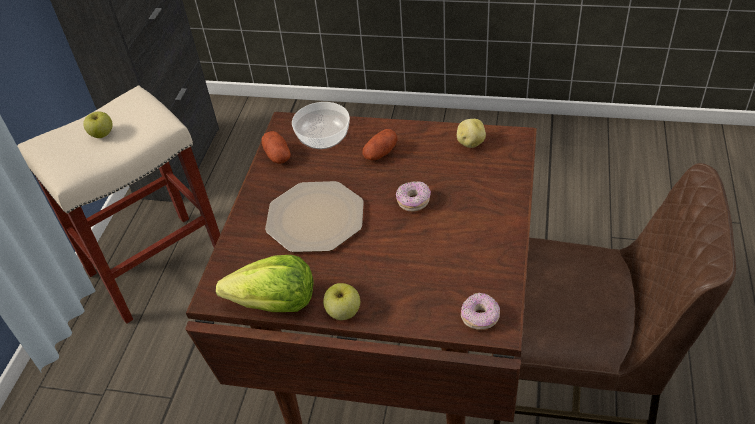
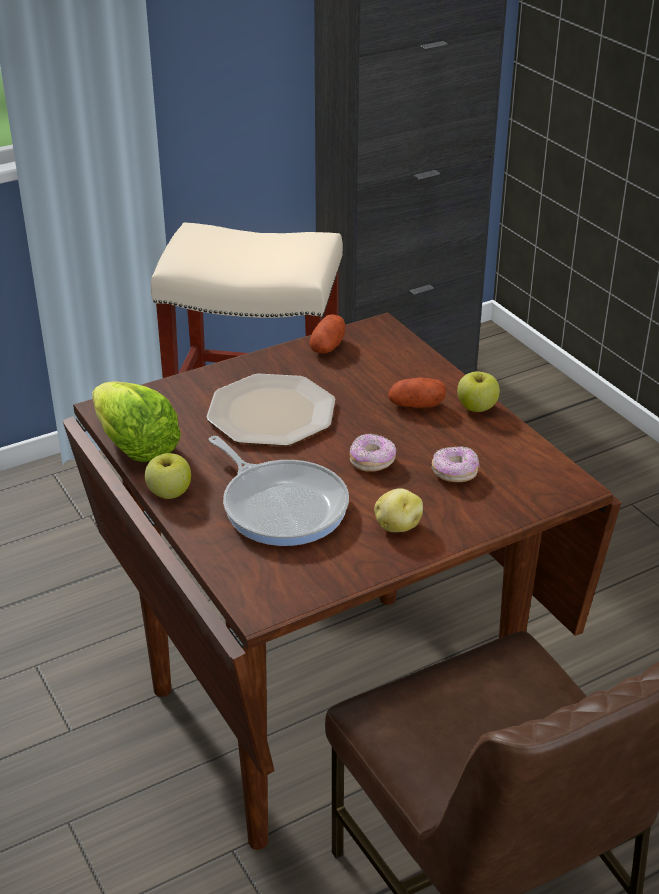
camera: 45 degrees right, 10 degrees down
(102, 134) = (248, 251): apple -> apple (477, 407)
(324, 137) = (391, 359): bowl -> none
(413, 265) = (281, 506): none -> frying pan
(470, 142) = (516, 456): potato -> potato (397, 526)
(480, 317) = (260, 587): donut -> donut (454, 473)

